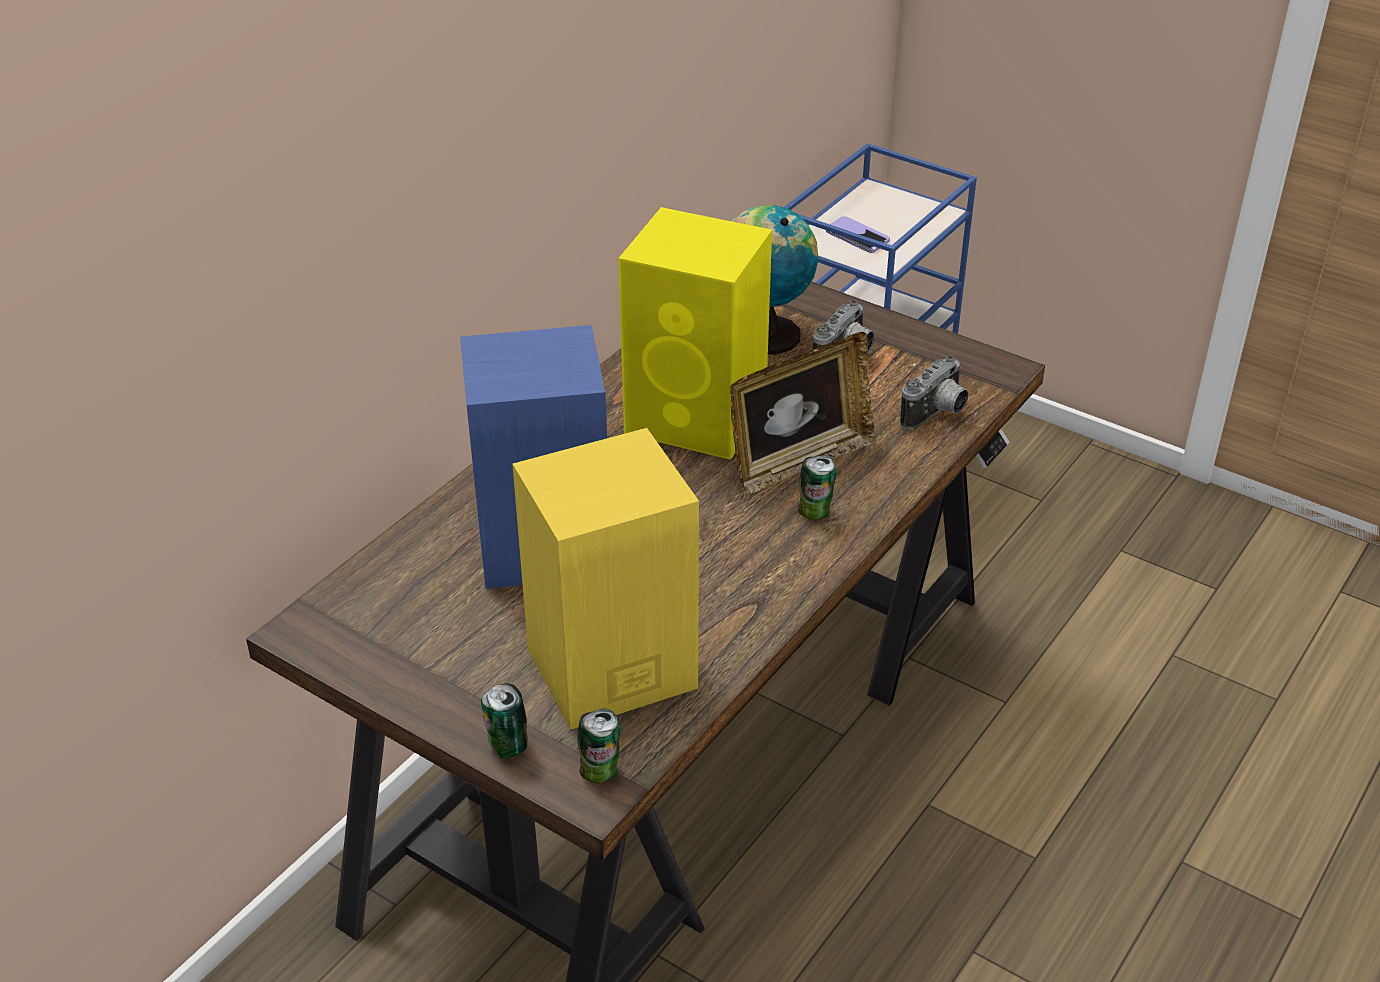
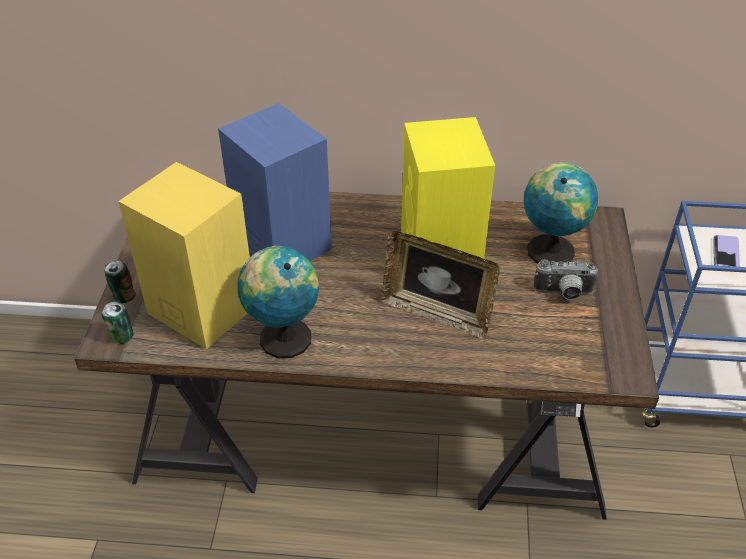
camera: 60 degrees right, 5 degrees up
(733, 607) = (282, 337): none -> globe
(815, 512) = (394, 339): can -> none
(937, 414) = (544, 360): camera -> none

